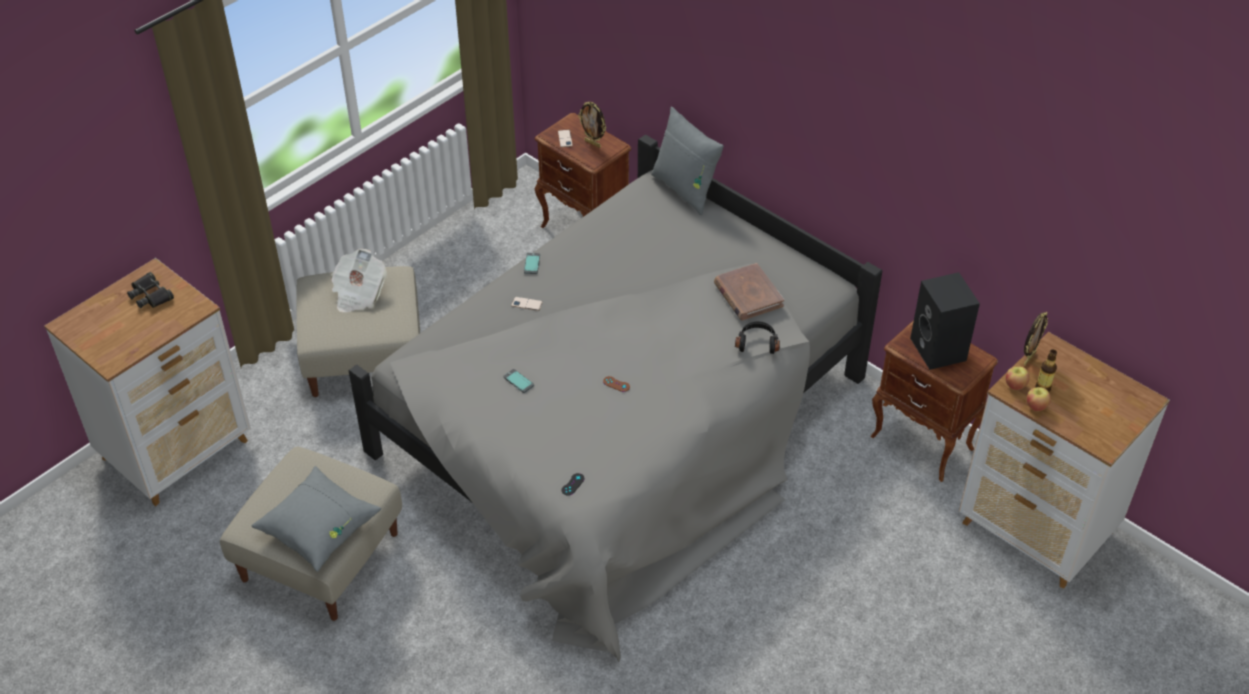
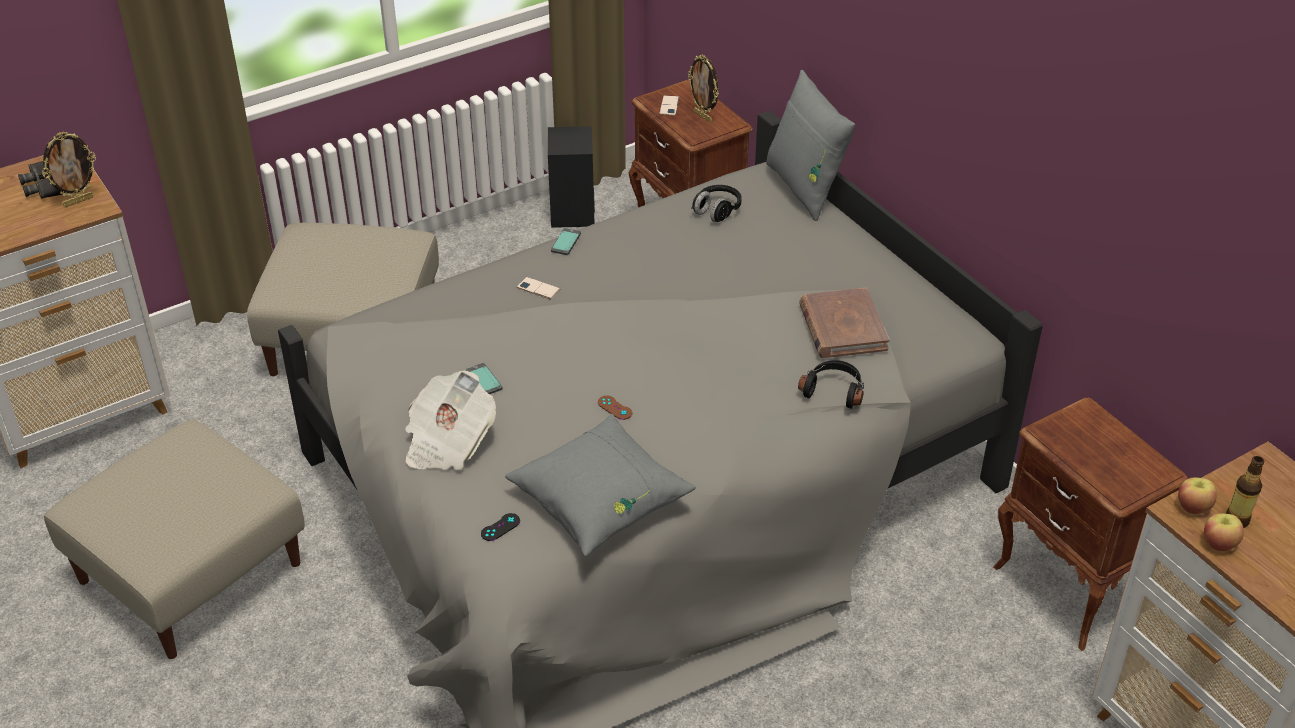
camera: 15 degrees right, 5 degrees down
(318, 528) = (168, 526): grey pillow -> grey pillow (599, 501)
(358, 293) = (351, 252): newspaper -> newspaper (448, 442)
(630, 219) = (717, 211): none -> black headphones
(939, 350) = (1102, 448): black speaker -> black speaker (574, 213)
(1028, 358) = (1226, 473): picture frame -> picture frame (79, 201)

